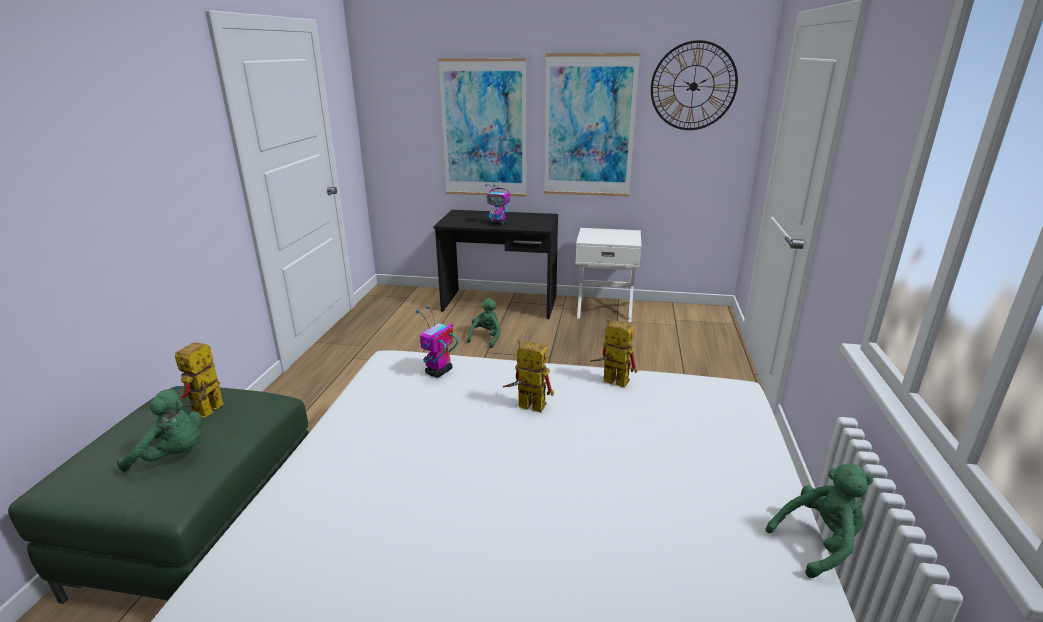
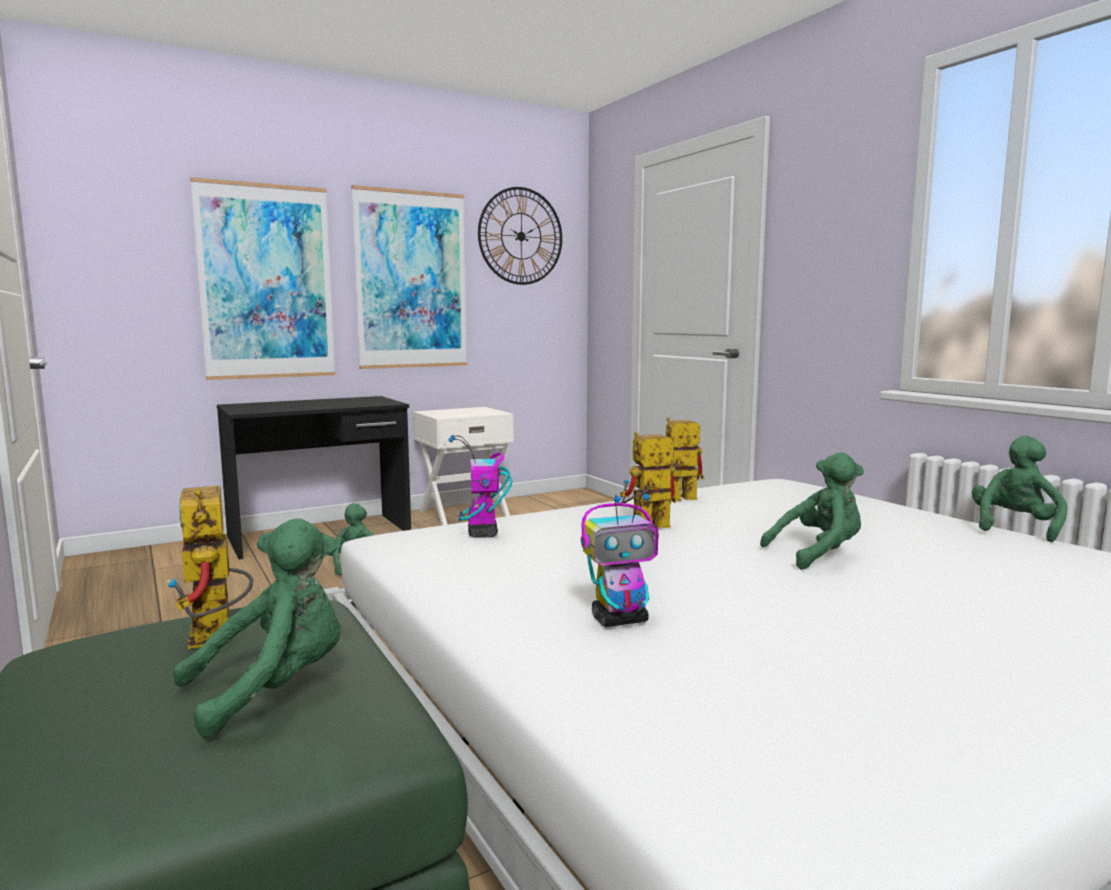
camera: 40 degrees left, 15 degrees down
(498, 224) = (324, 406): toy robot -> toy robot (620, 619)
(576, 487) = (818, 554): none -> green plush toy

